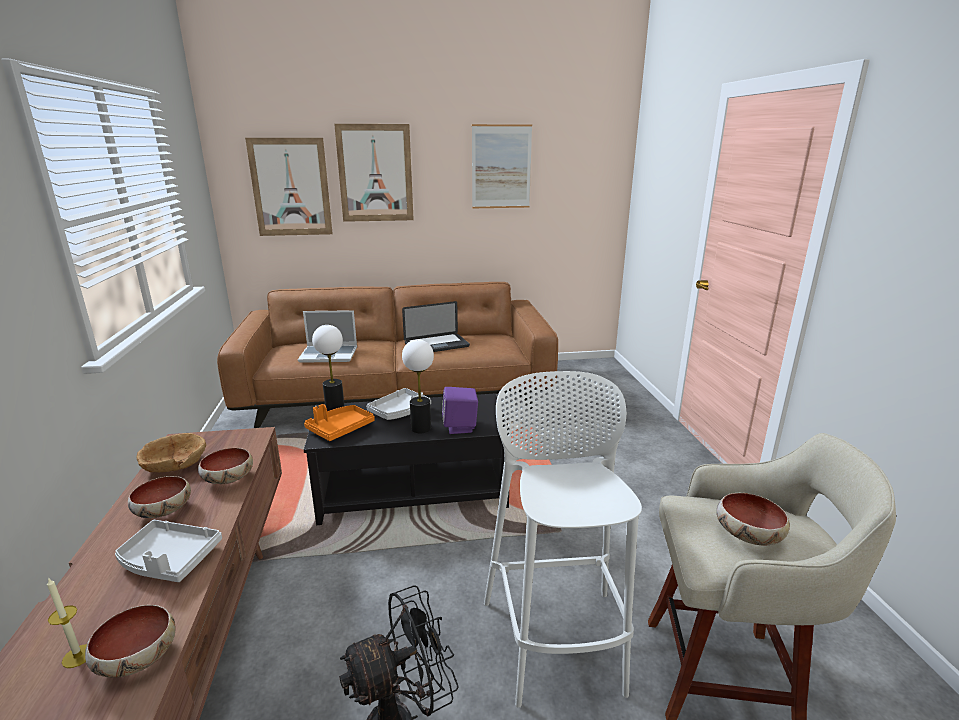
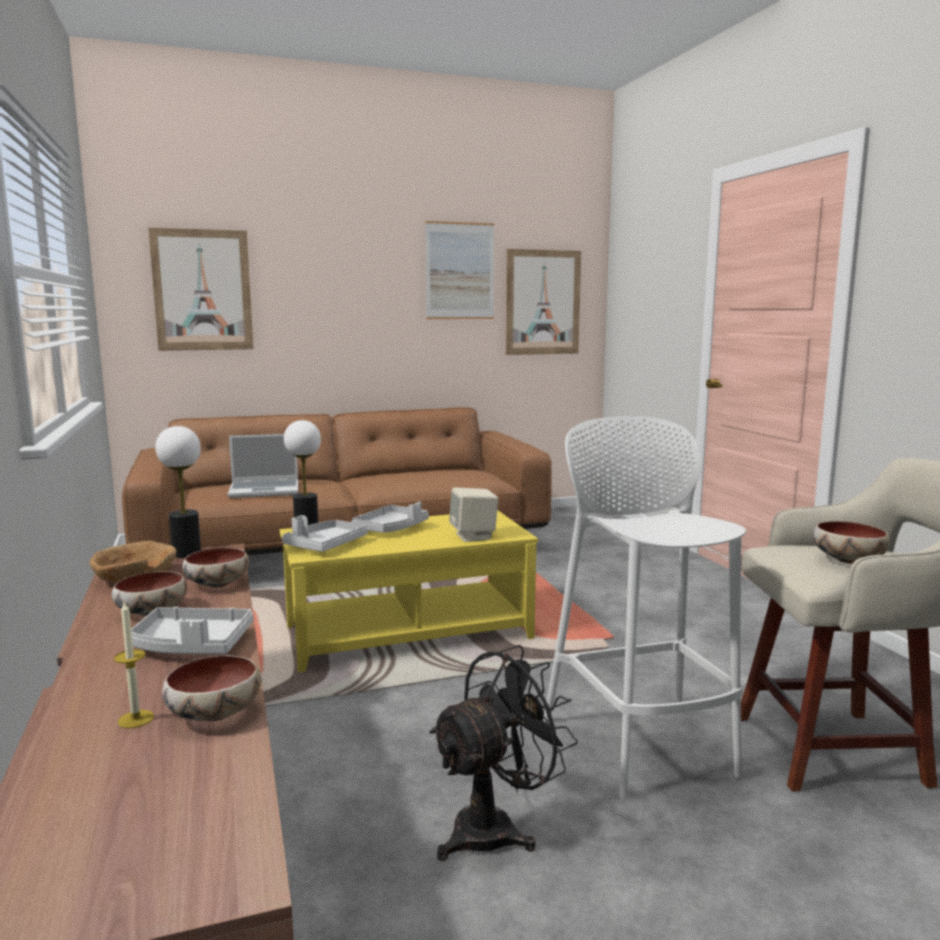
camera: 10 degrees left, 10 degrees down
(340, 429) = (325, 545): orange tray -> grey tray
(375, 173) = (310, 275): picture -> picture (542, 302)
(413, 489) = (407, 632): black coffee table -> yellow coffee table
(421, 428) = (426, 539): table lamp -> table lamp (186, 553)
(436, 345) = (399, 477): laptop -> none
(460, 427) = (473, 536): purple speaker -> beige speaker

